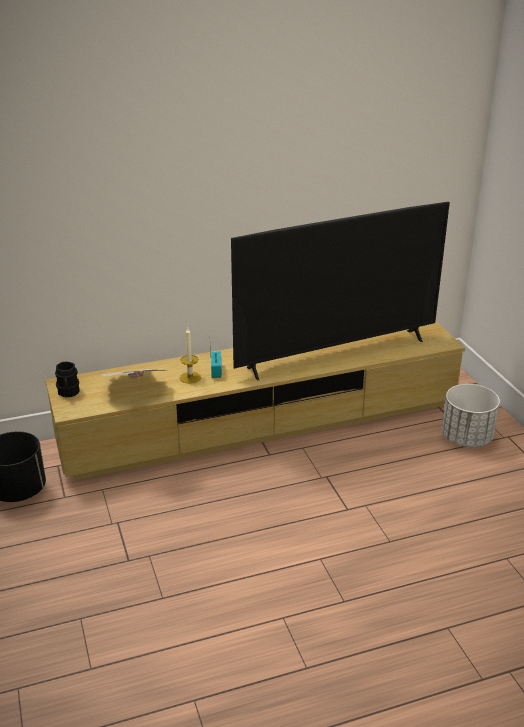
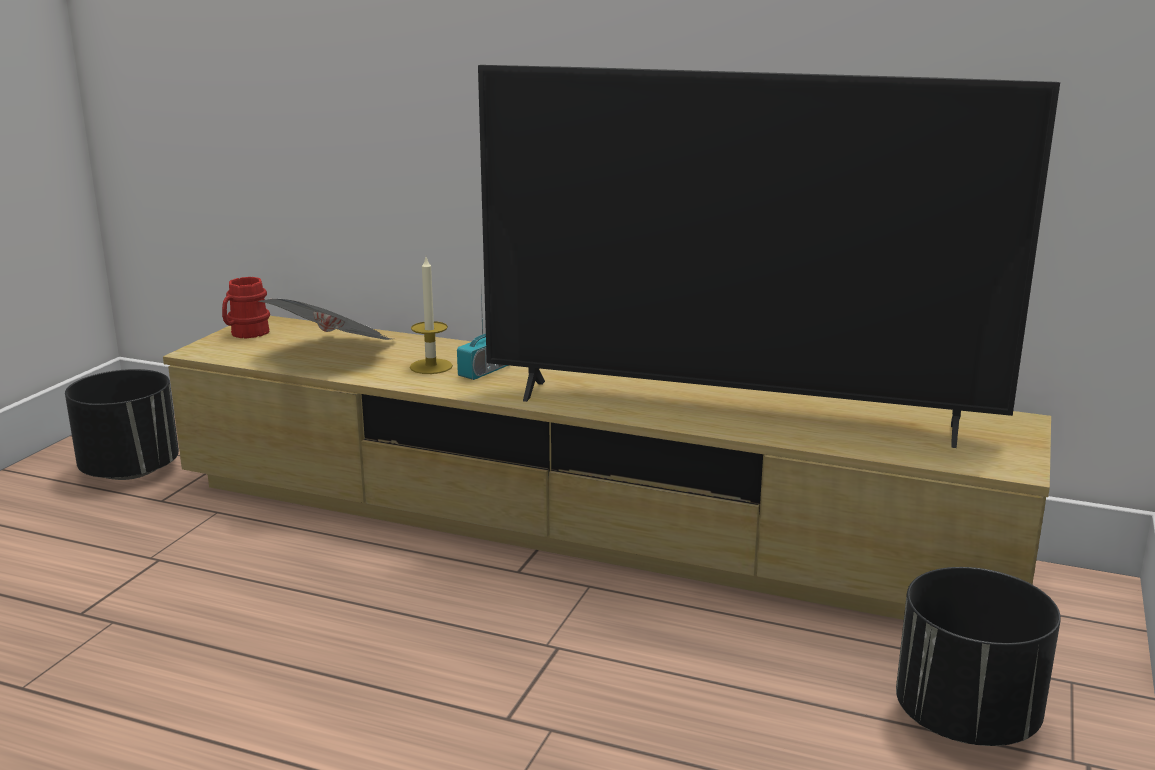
camera: 40 degrees right, 10 degrees down
(68, 393) = (245, 333): black mug -> red mug
(466, 438) = (965, 720): white planter -> black planter

